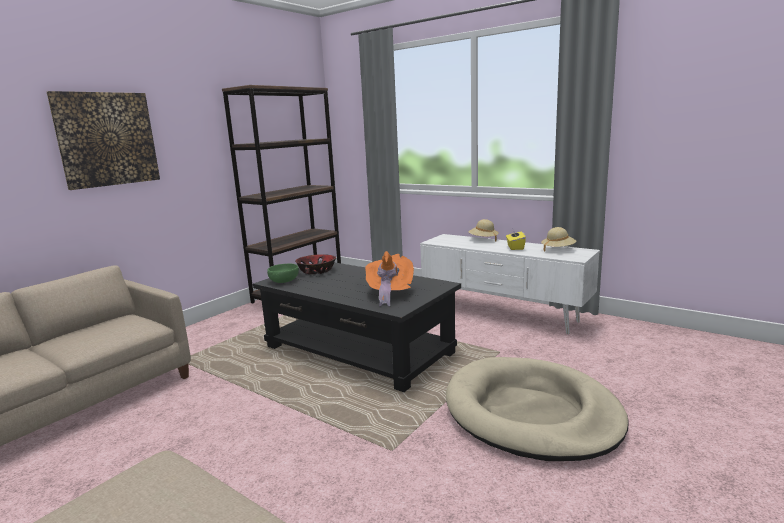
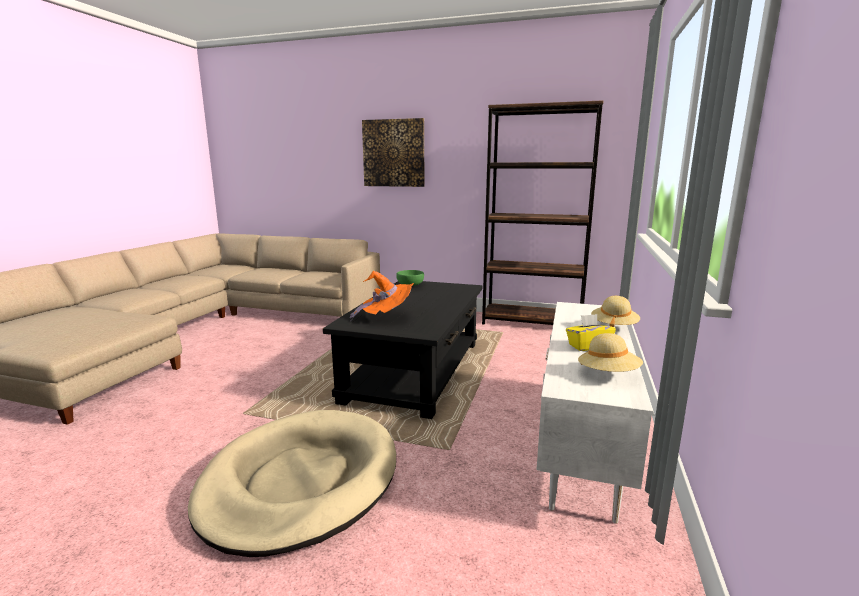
camera: 70 degrees right, 0 degrees up
(316, 271) = (444, 288): bowl -> none

